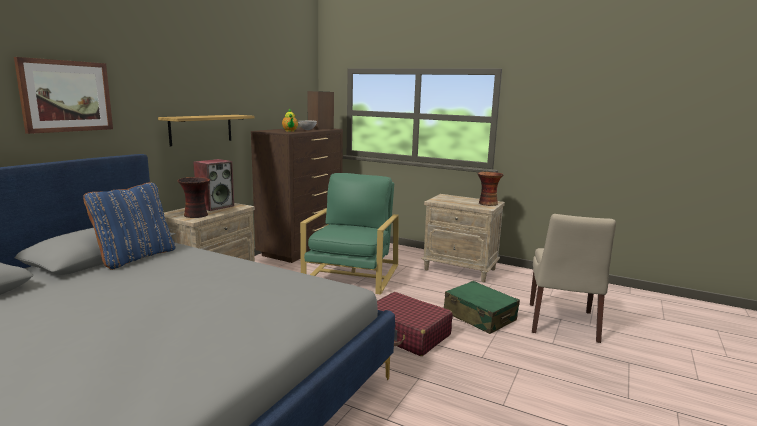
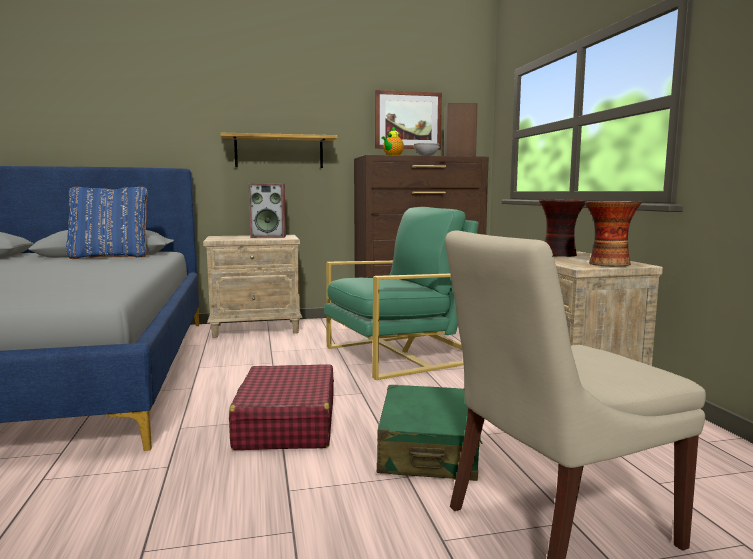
camera: 50 degrees right, 5 degrees down
(66, 96) = (125, 112): picture -> picture (408, 120)
(197, 215) = (227, 238): vase -> vase (560, 255)

